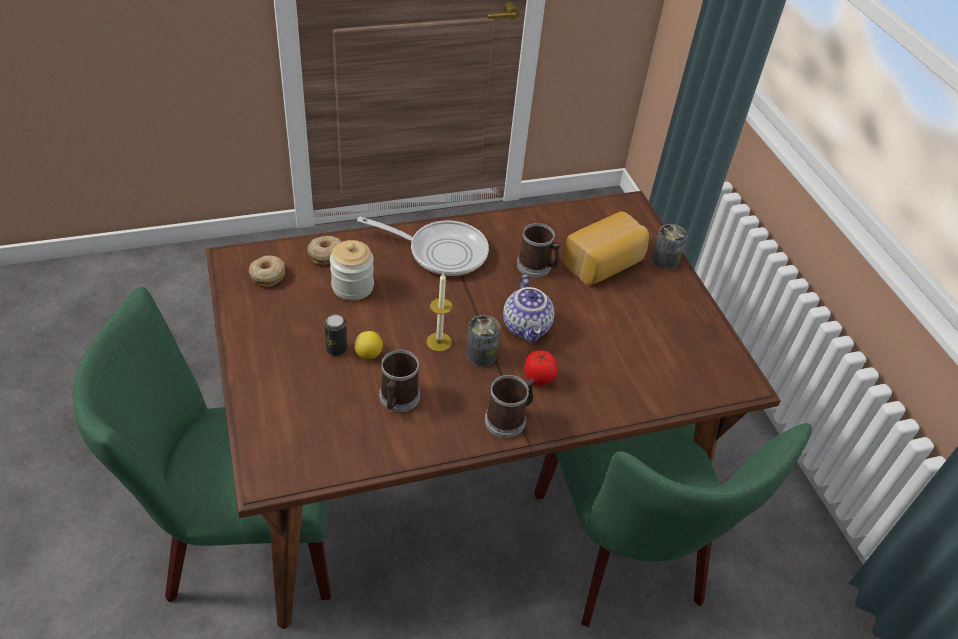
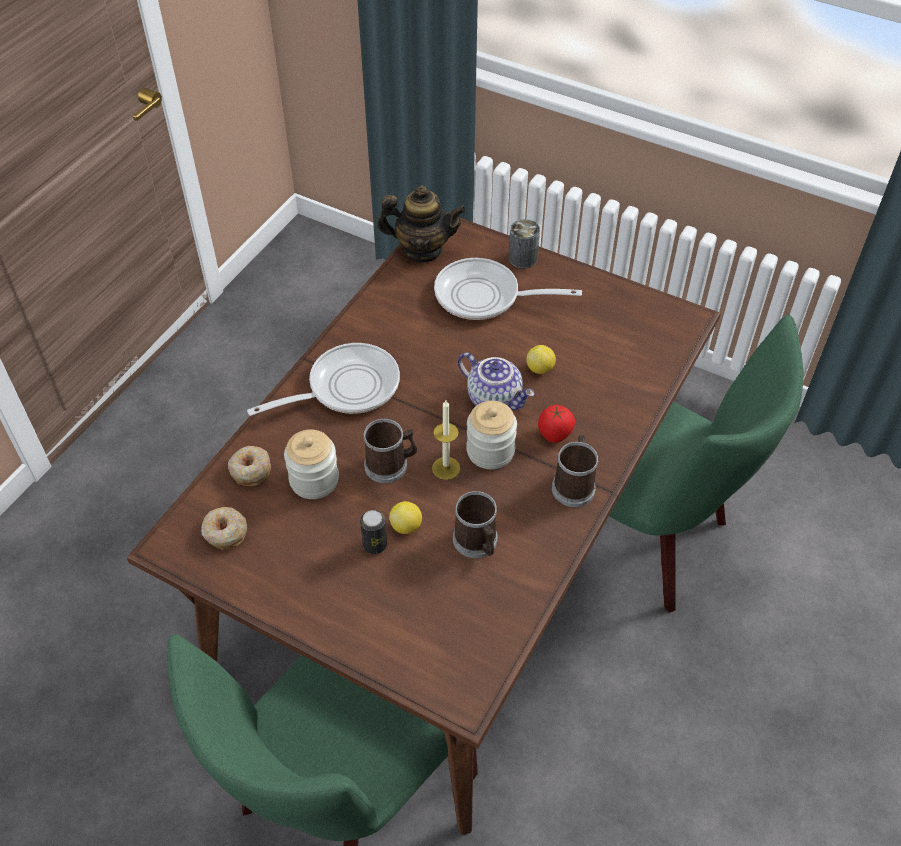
camera: 40 degrees left, 5 degrees up
(481, 354) = (490, 451): can -> jar
(537, 267) = (438, 340): mug -> mug (391, 465)
(584, 333) = (540, 369): none -> lemon
(599, 210) = (422, 250): none -> teapot
(604, 264) = (484, 297): bread -> frying pan

